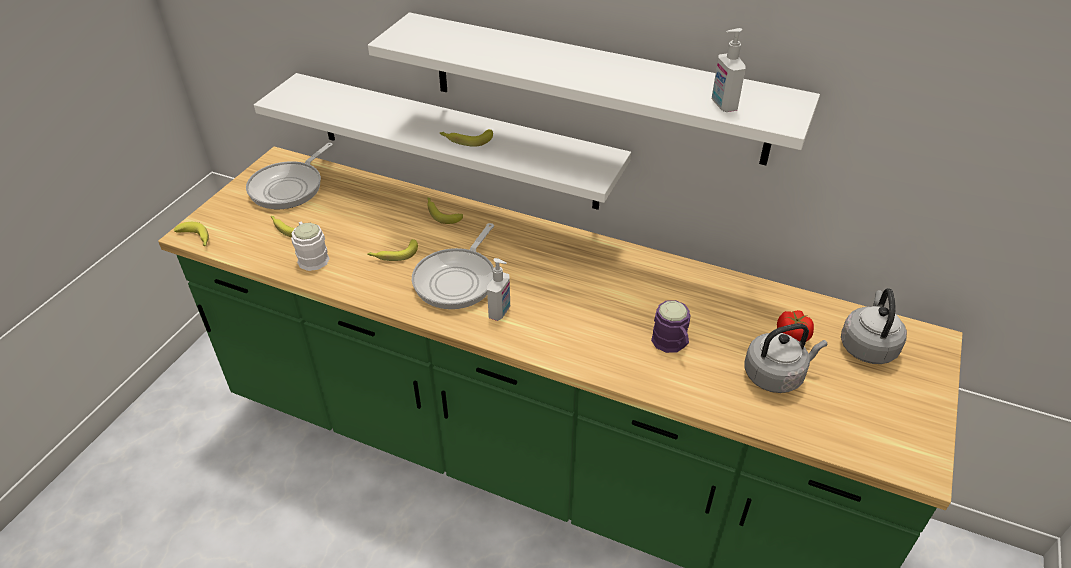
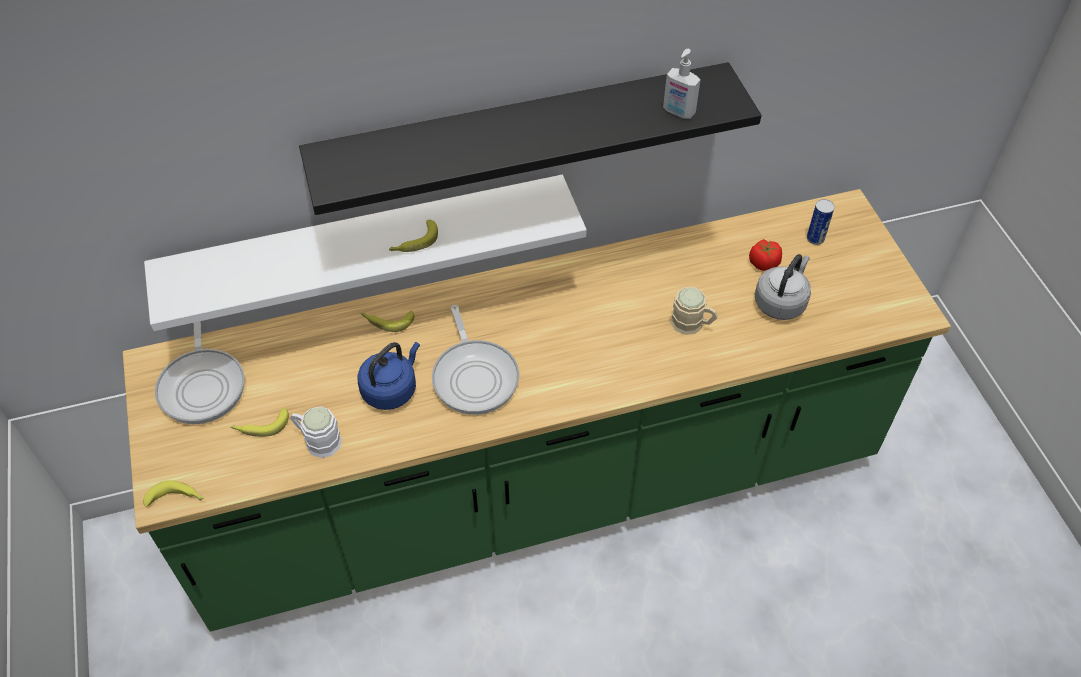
camera: 40 degrees left, 10 degrees up
(393, 254) = (391, 389): banana -> blue kettle
(500, 312) = (541, 382): soap dispenser -> none
(596, 88) = (521, 135): white shelf -> black shelf
(672, 344) = (692, 324): purple mug -> beige mug
(867, 346) = (815, 238): grey kettle -> can

